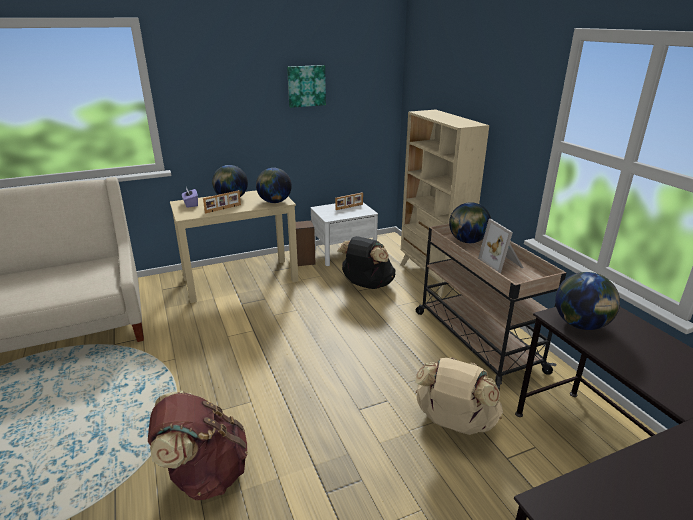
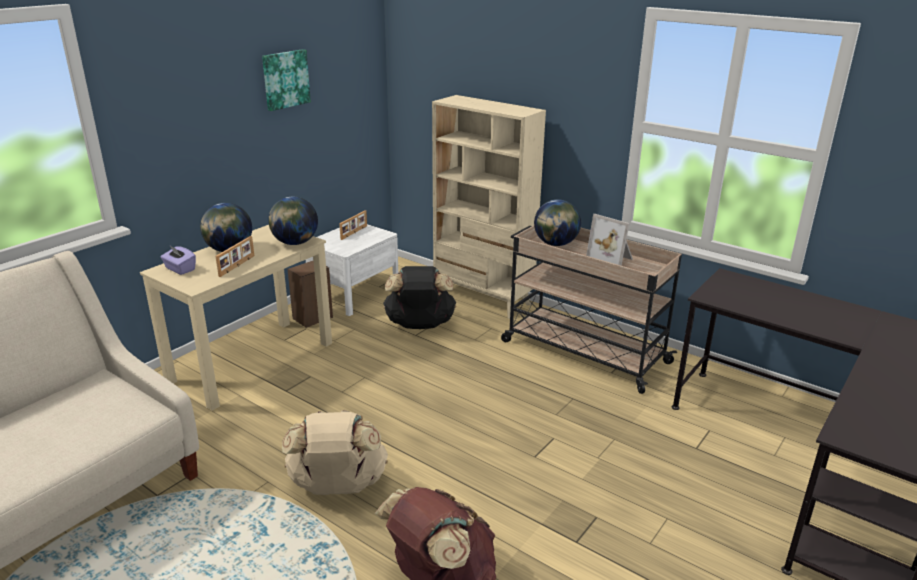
camera: 30 degrees left, 0 degrees up
(454, 423) = (630, 435): beige backpack -> beige backpack (338, 487)
(581, 325) = (732, 298): globe -> none

